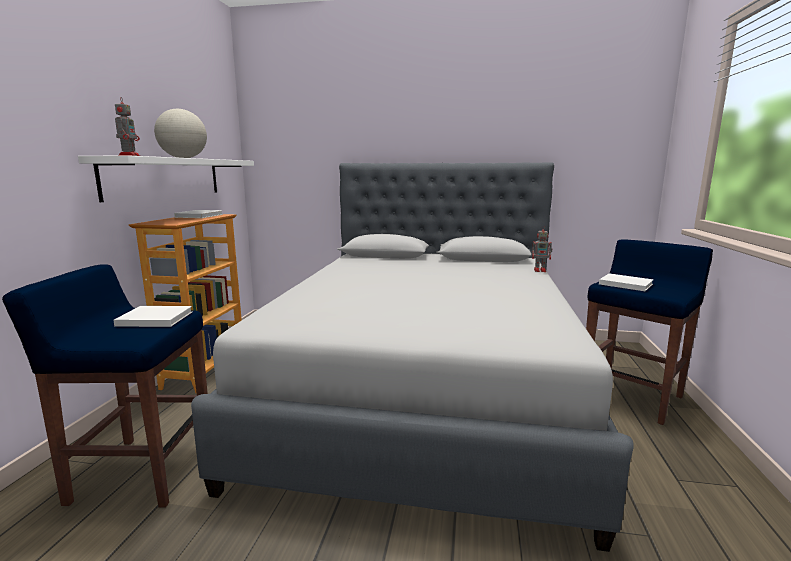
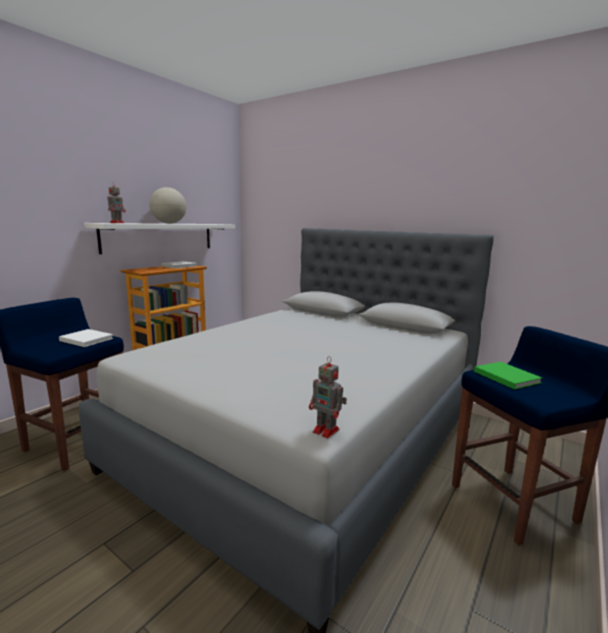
camera: 25 degrees right, 0 degrees up
(540, 270) = (439, 346): toy robot -> toy robot (327, 431)
(624, 284) = (505, 376): white book -> green book

